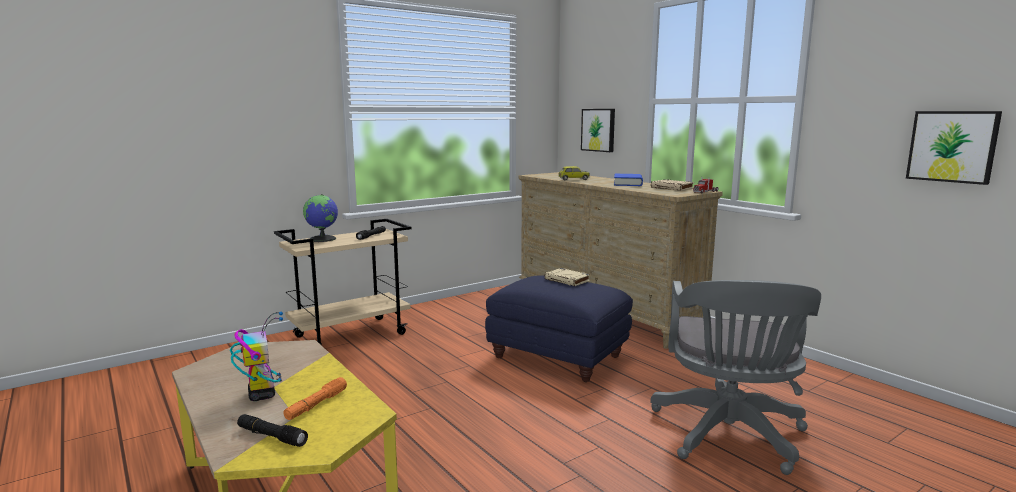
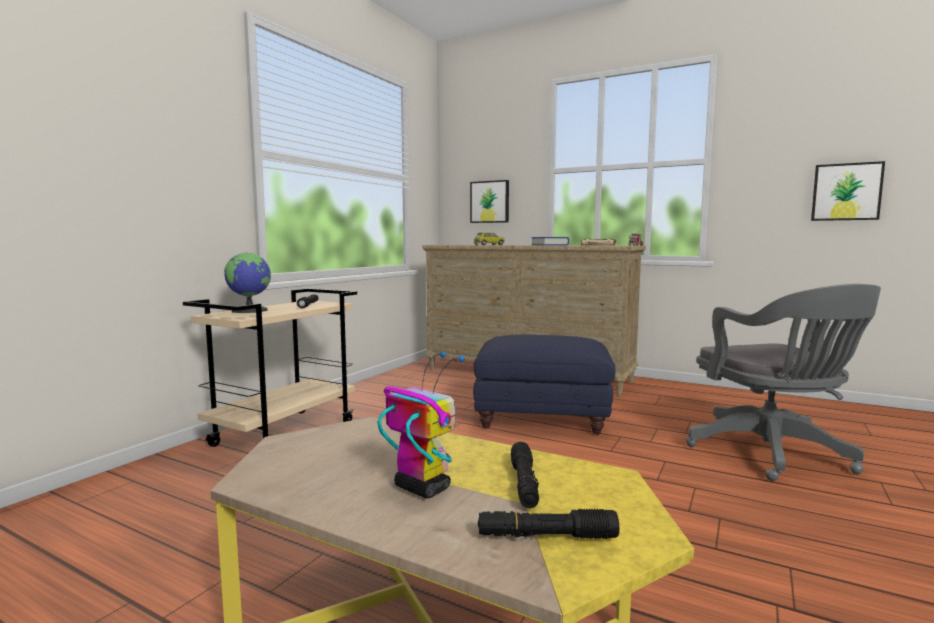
camera: 25 degrees left, 5 degrees down
(316, 405) = (524, 483): orange flashlight -> black flashlight
(567, 280) = (544, 335): beige book -> none

